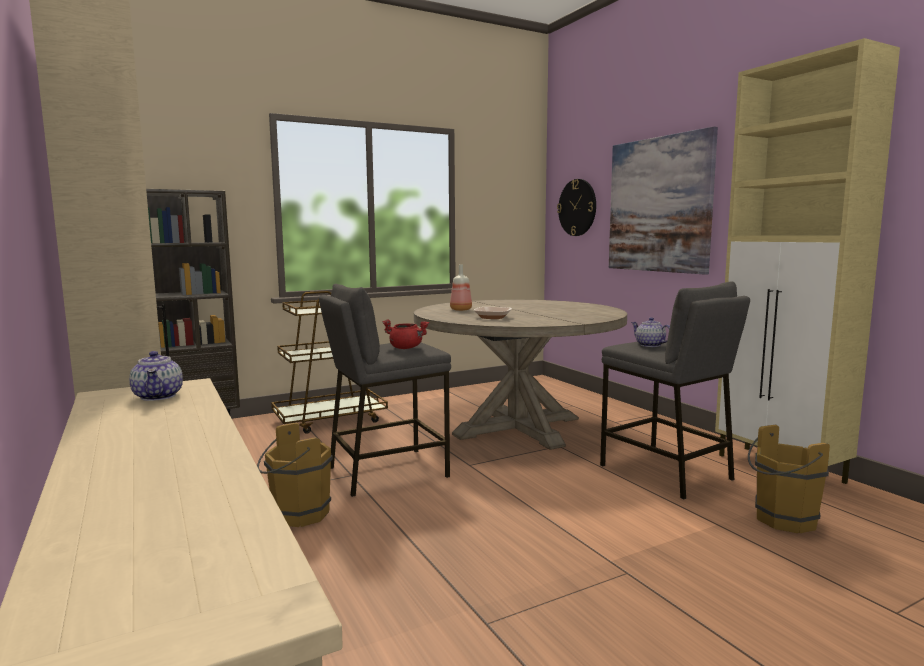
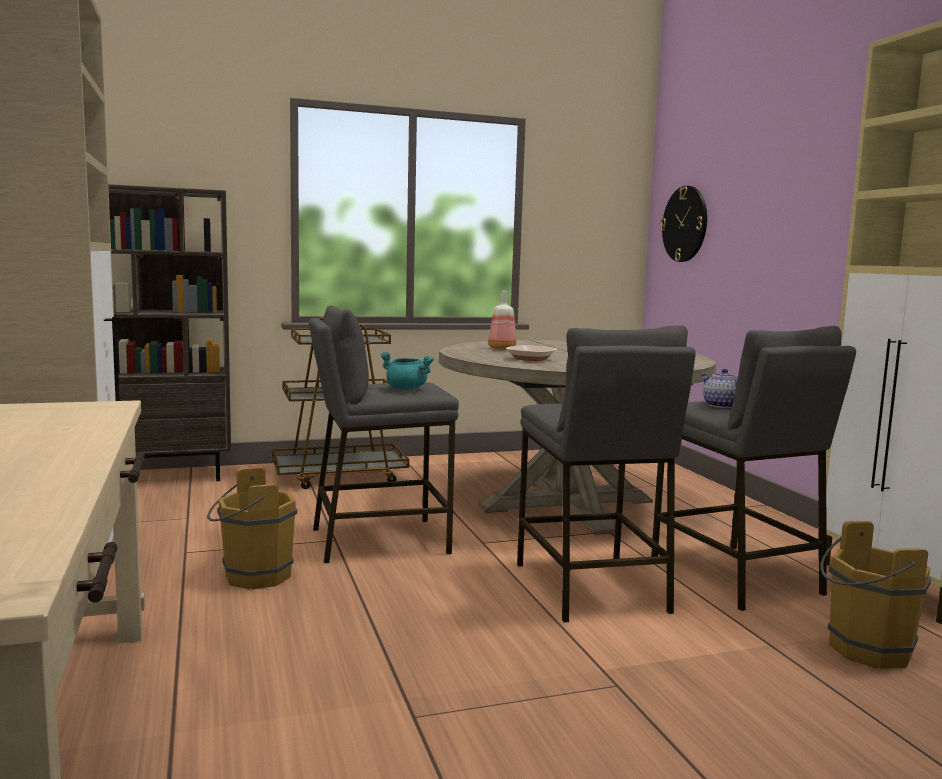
camera: 10 degrees right, 0 degrees up
(159, 396) = (70, 413): teapot -> none
(406, 348) = (407, 388): red cooking pot -> turquoise cooking pot
(568, 493) = (590, 587): none -> grey stool
(659, 205) = (781, 222): picture -> none

